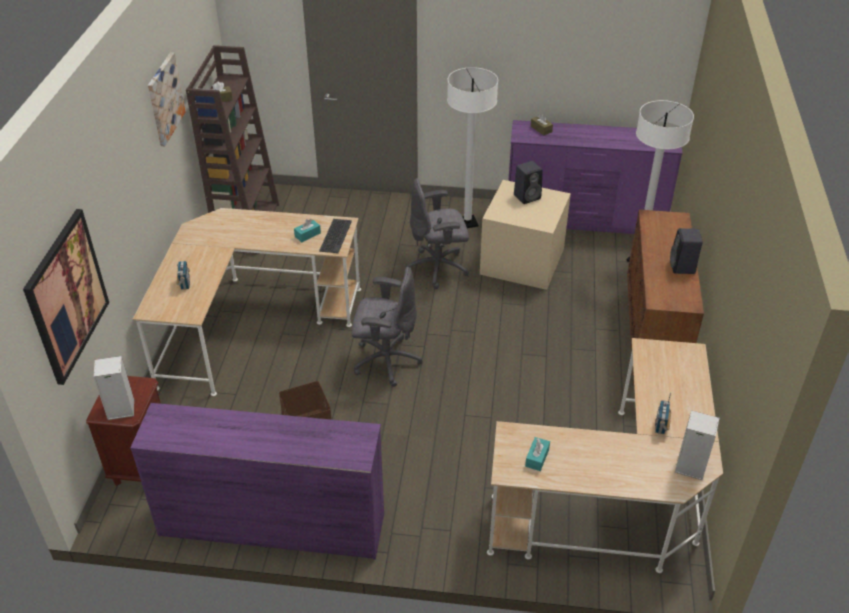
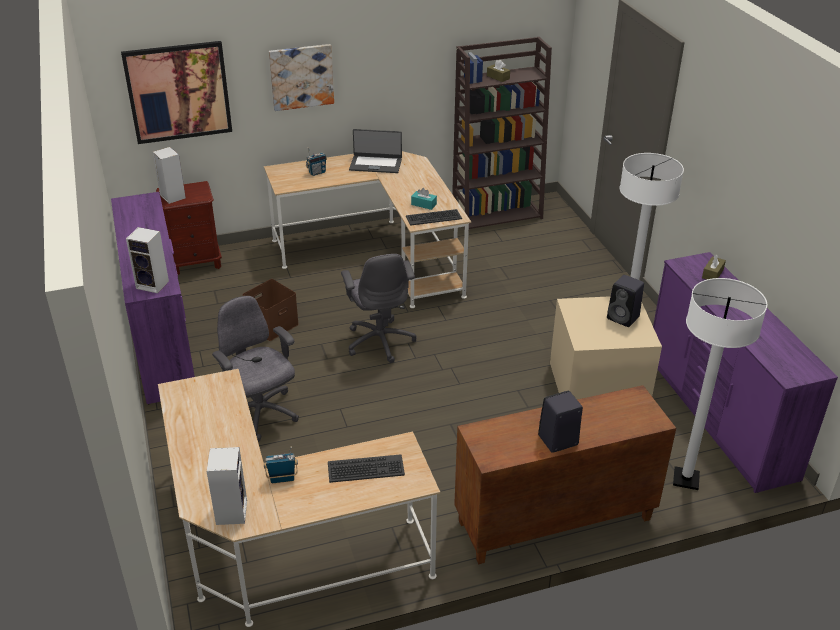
camera: 65 degrees right, 5 degrees down
(164, 99) = (416, 36): picture -> picture (301, 76)
(205, 241) = (375, 164): none -> laptop
(350, 441) = (154, 284): none -> speaker
(438, 268) = (535, 334): grey office chair -> grey office chair (260, 415)
(537, 458) = (200, 403): turquoise tissue box -> none
(667, 375) = (366, 469): none -> keyboard

